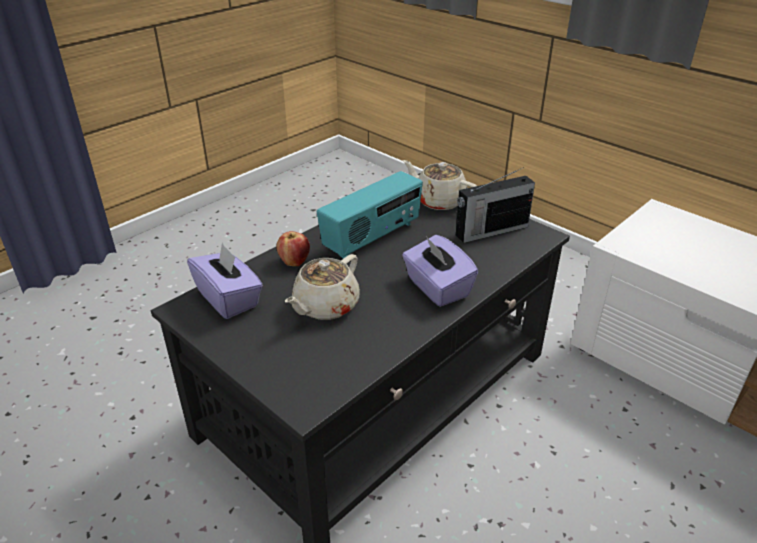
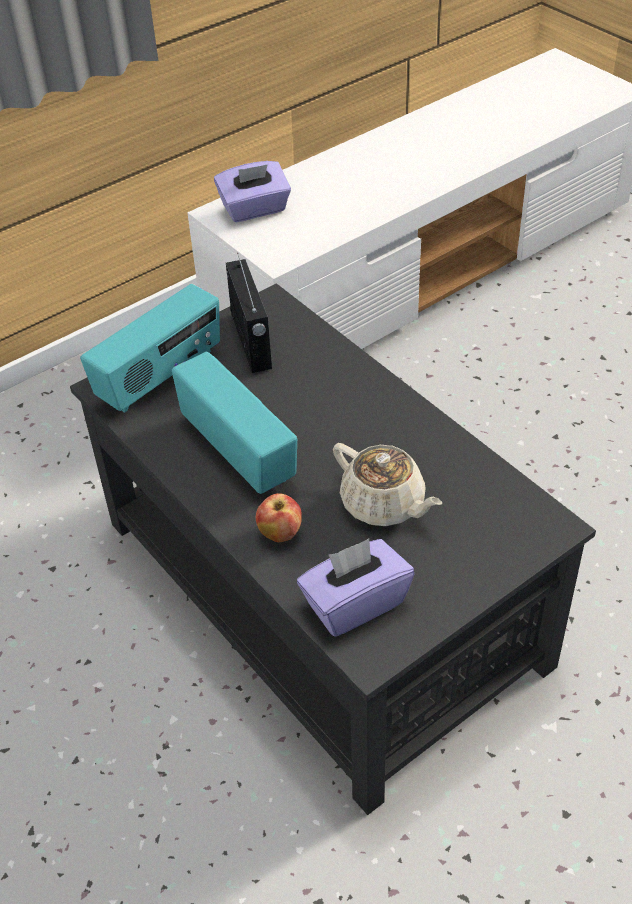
camera: 80 degrees left, 10 degrees up
(437, 288) = (362, 403): purple tissue box -> purple tissue box (255, 209)
(439, 200) = (161, 376): beige teapot -> radio

